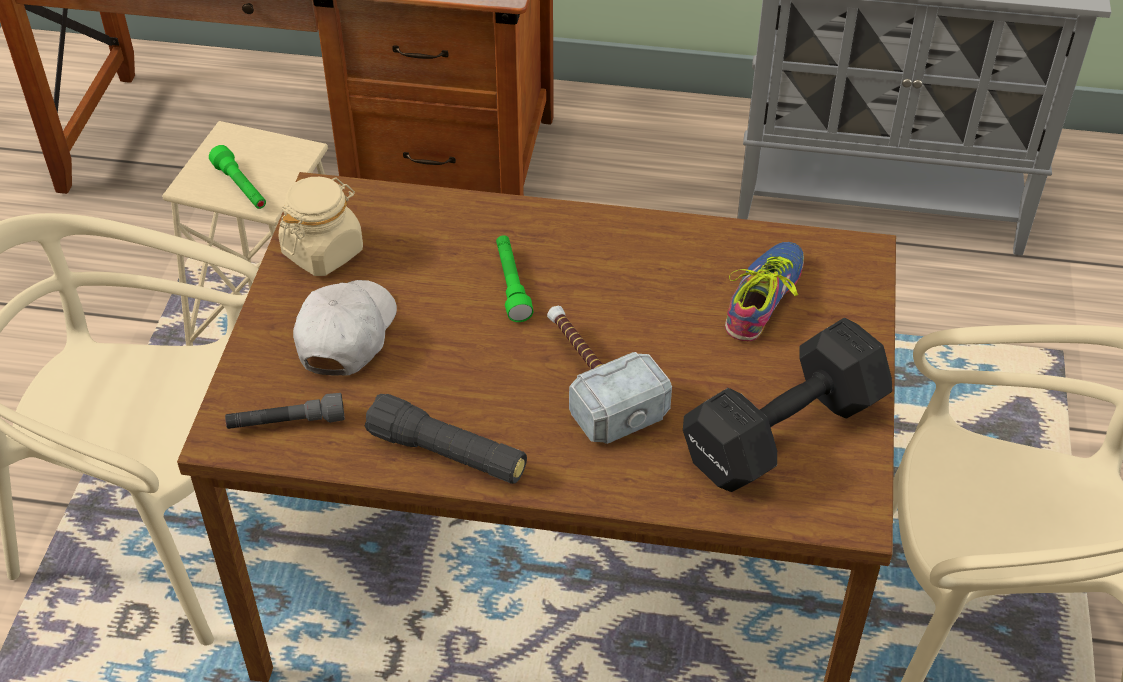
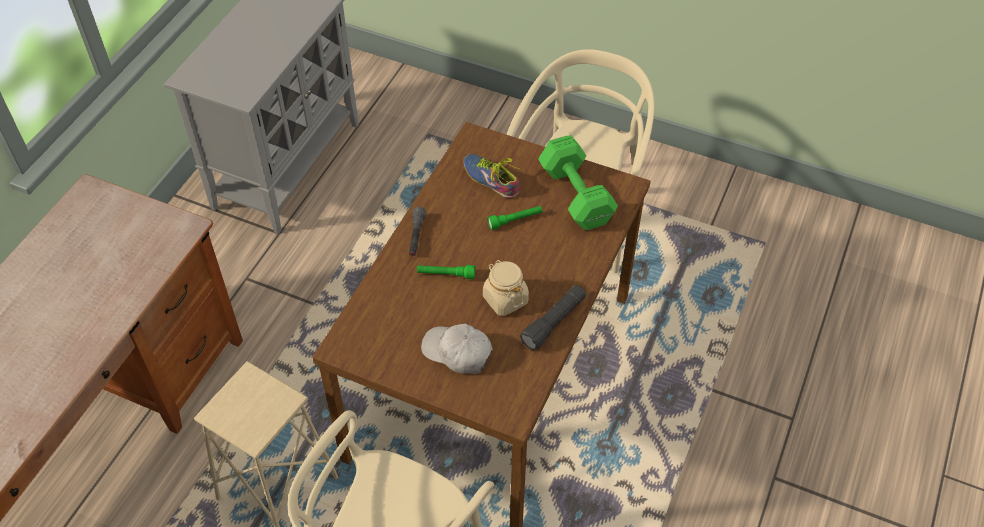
camera: 75 degrees left, 5 degrees up
(241, 187) = (269, 411): green flashlight -> green flashlight (515, 220)
(286, 423) = (513, 387): grey flashlight -> grey flashlight (416, 236)
(323, 252) = (388, 354): beige jar -> beige jar (505, 299)
(593, 380) = (523, 256): hammer -> none
(779, 433) = (576, 197): black dumbbell -> green dumbbell

